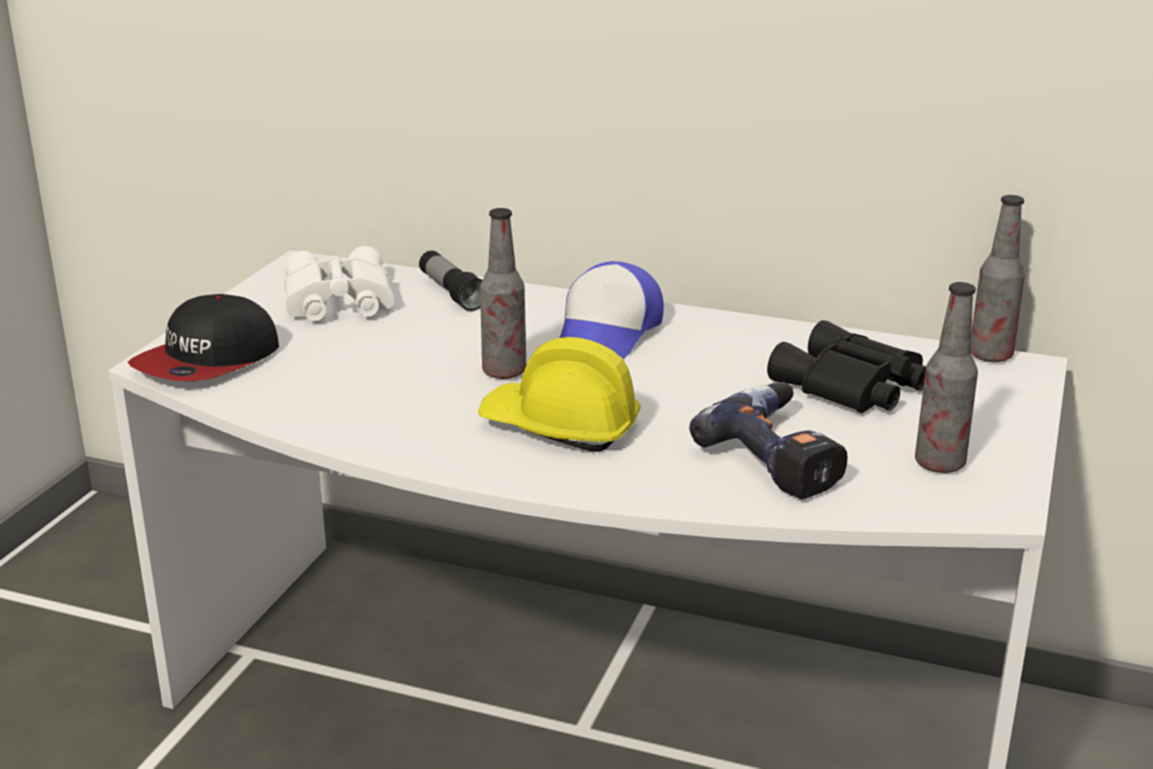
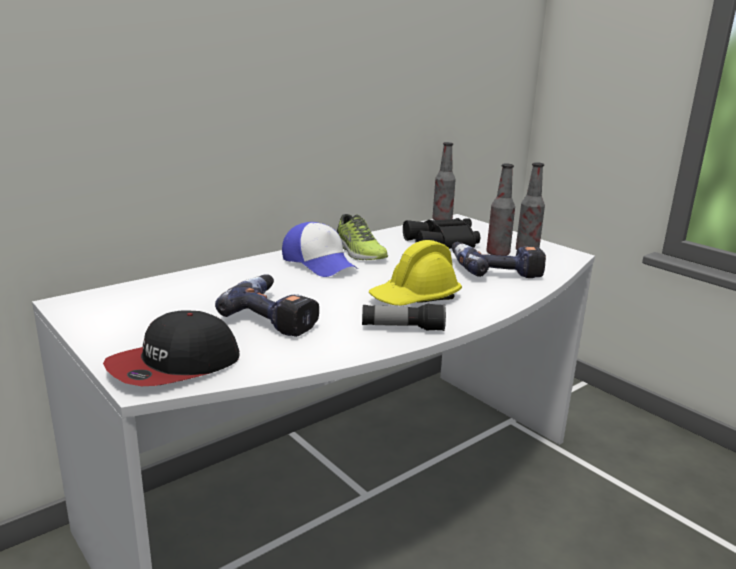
camera: 60 degrees left, 5 degrees down
(208, 361) = (175, 365): cap -> cap turned 75 degrees clockwise
(336, 302) = (154, 308): white binoculars -> none
(387, 365) = (276, 316): none -> power drill
(452, 293) = (203, 279): flashlight -> flashlight (402, 328)
(504, 372) = (331, 293): bottle -> bottle (497, 254)
(696, 342) = (358, 252): none -> shoe

